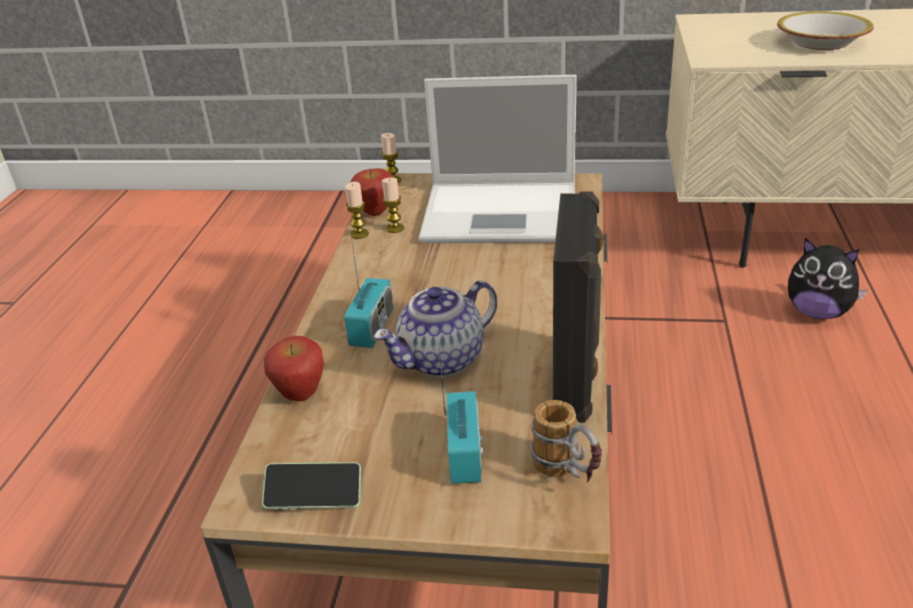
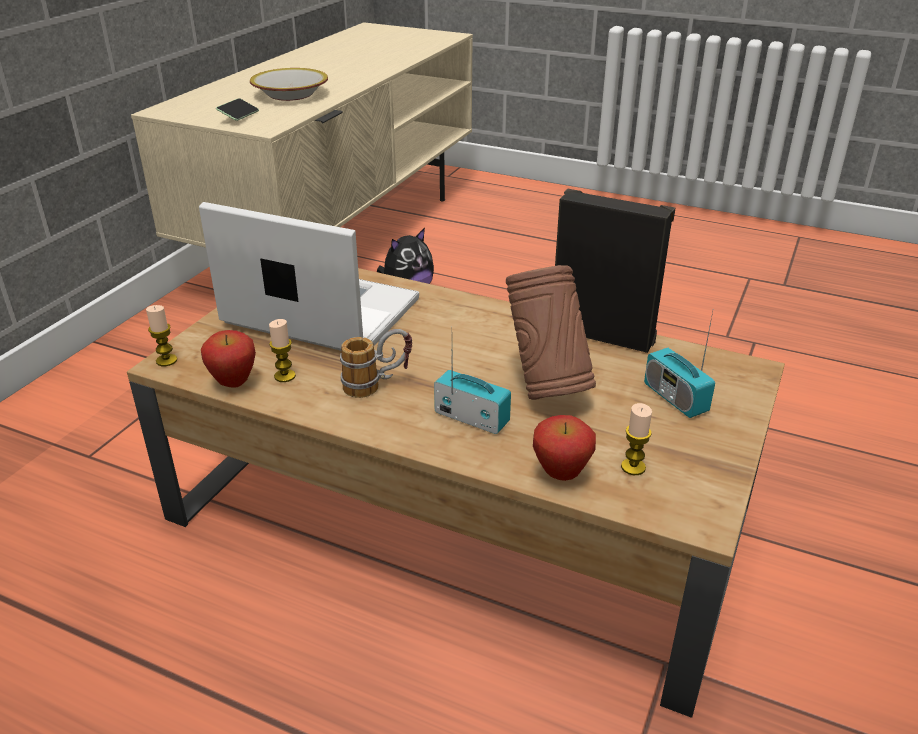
camera: 75 degrees left, 0 degrees up
(314, 495) = (706, 481): phone -> phone (239, 117)
(359, 234) = (274, 400): candle -> candle (633, 467)
(442, 360) = (546, 388): teapot -> brown vase
(465, 454) = (675, 398): radio -> radio turned 135 degrees counterclockwise
(504, 213) = (318, 311): laptop -> laptop turned 90 degrees counterclockwise
(568, 474) = (709, 360): mug -> mug (377, 385)

